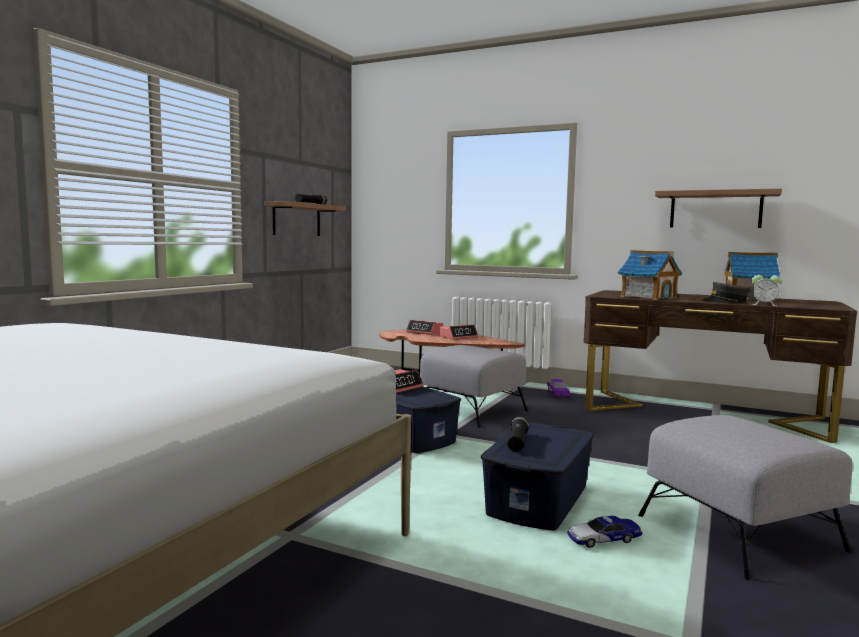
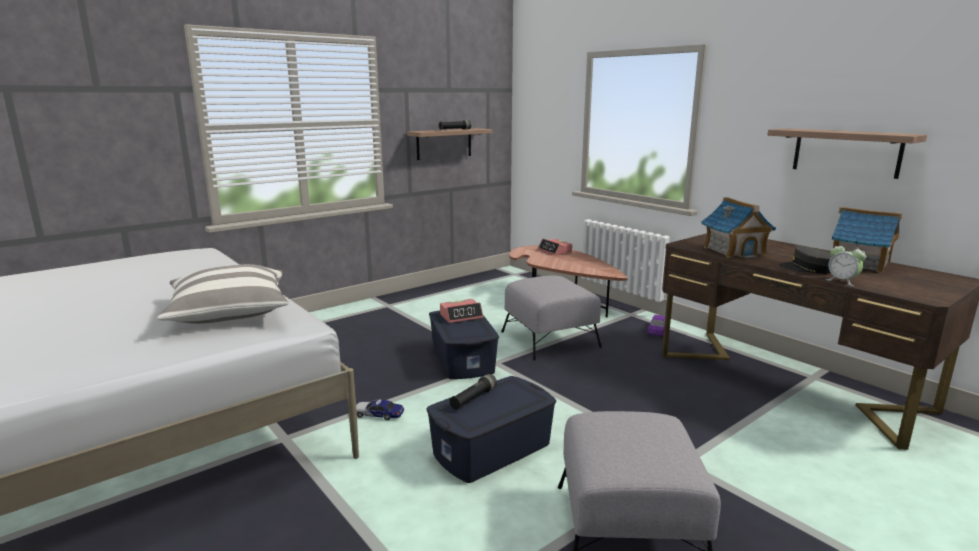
camera: 25 degrees right, 10 degrees up
(250, 354) = (229, 312): none -> pillow
(458, 337) = (577, 261): alarm clock -> none
(604, 539) = (497, 502): toy car -> toy car (377, 414)

